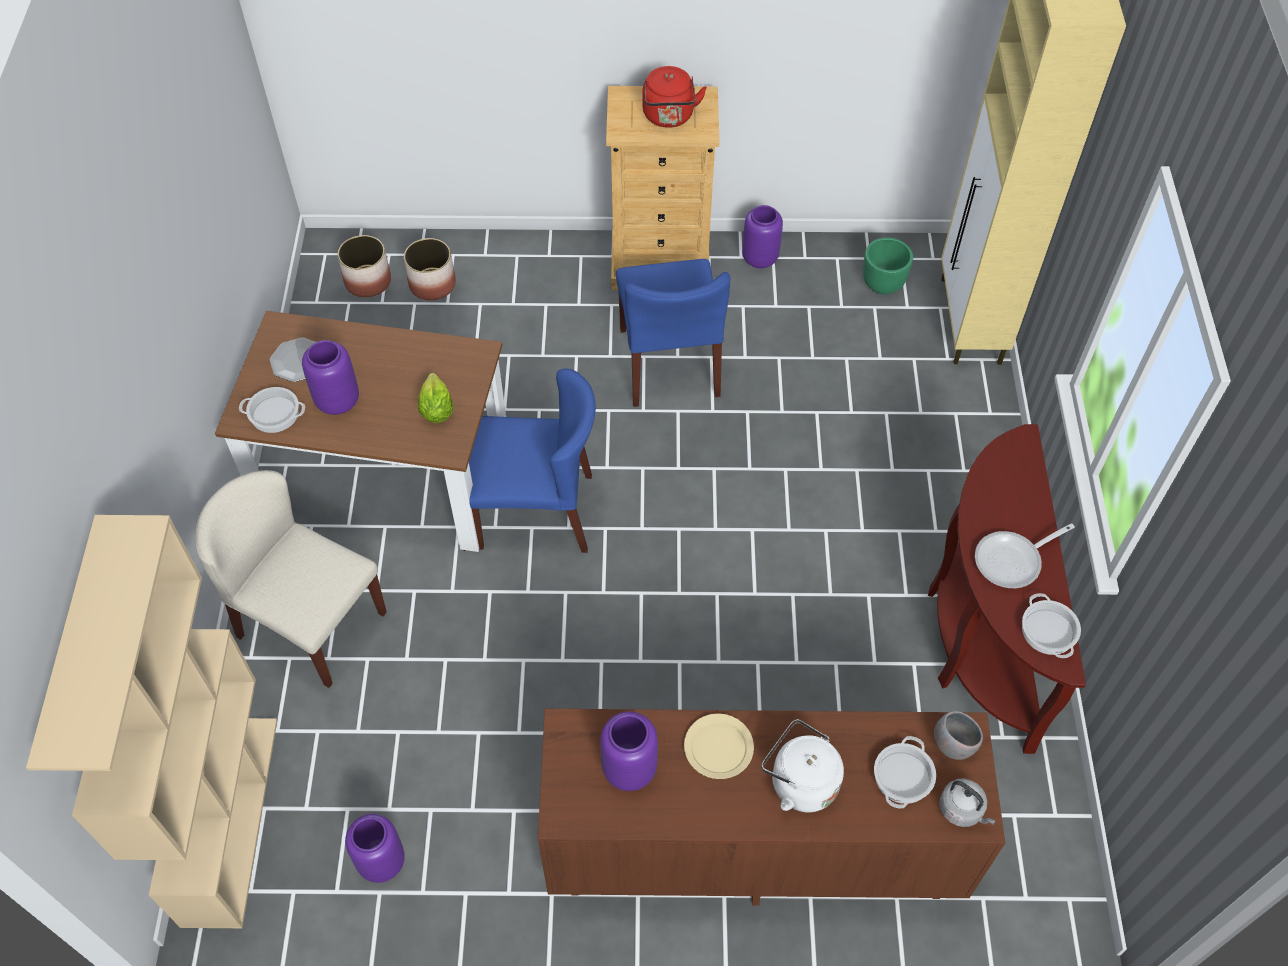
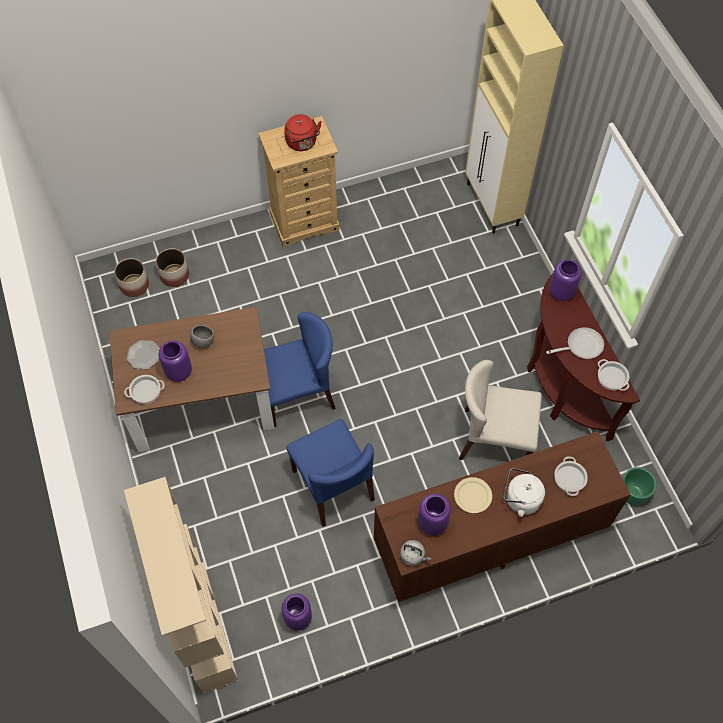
camera: 20 degrees left, 5 degrees up
(310, 624) = (197, 502): beige chair -> beige chair (494, 439)
(436, 410) = (238, 359): lettuce -> none
(669, 363) = (335, 281): blue chair -> blue chair (333, 485)
(759, 259) = (360, 202): purple vase -> purple vase (561, 293)
(883, 284) = (436, 196): green planter -> green planter (632, 493)
(953, 744) = (587, 453): grey bowl -> grey bowl (203, 342)
(962, 810) = (604, 485): grey kettle -> grey kettle (413, 556)
(1012, 561) = (581, 346): frying pan -> frying pan turned 150 degrees counterclockwise

